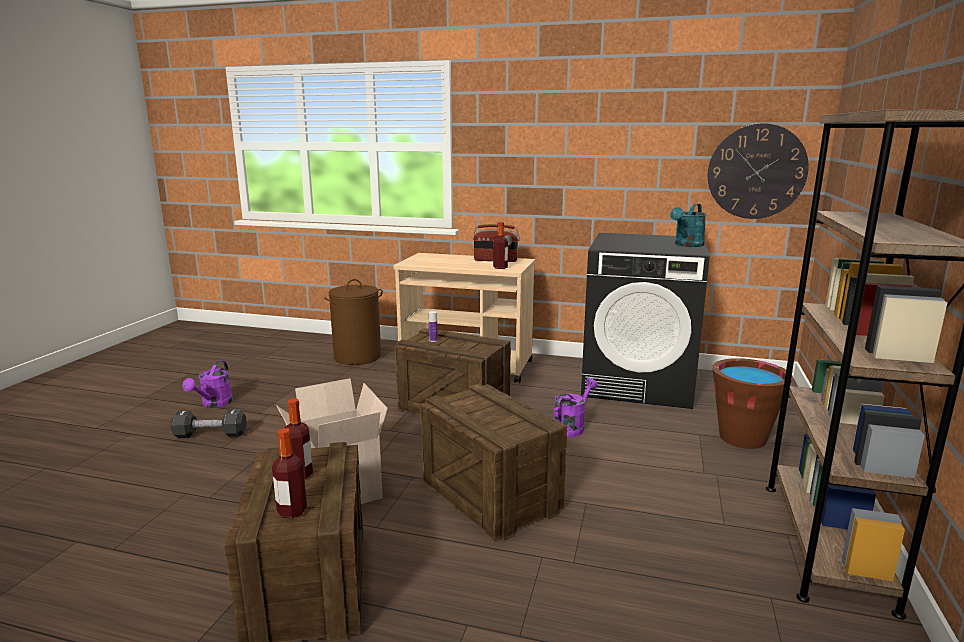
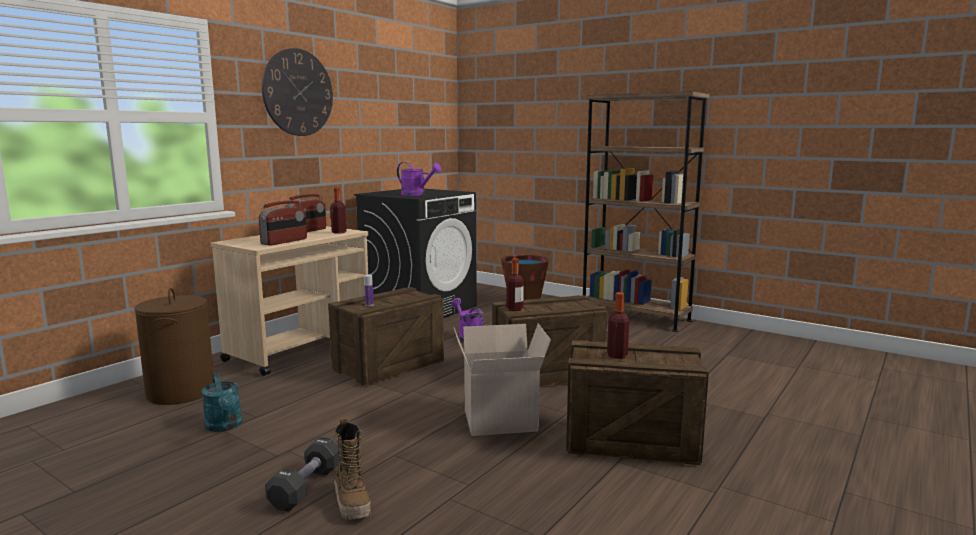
camera: 70 degrees left, 5 degrees down
(186, 456) = (352, 503): none -> boot
(214, 404) = (201, 487): purple watering can -> purple watering can (417, 194)
(292, 511) = (670, 359): bottle -> bottle (514, 309)
(436, 264) = (284, 242): none -> radio
(687, 245) = (437, 190): turquoise watering can -> turquoise watering can (225, 426)
(756, 171) = (430, 137): wall clock -> wall clock (298, 92)

